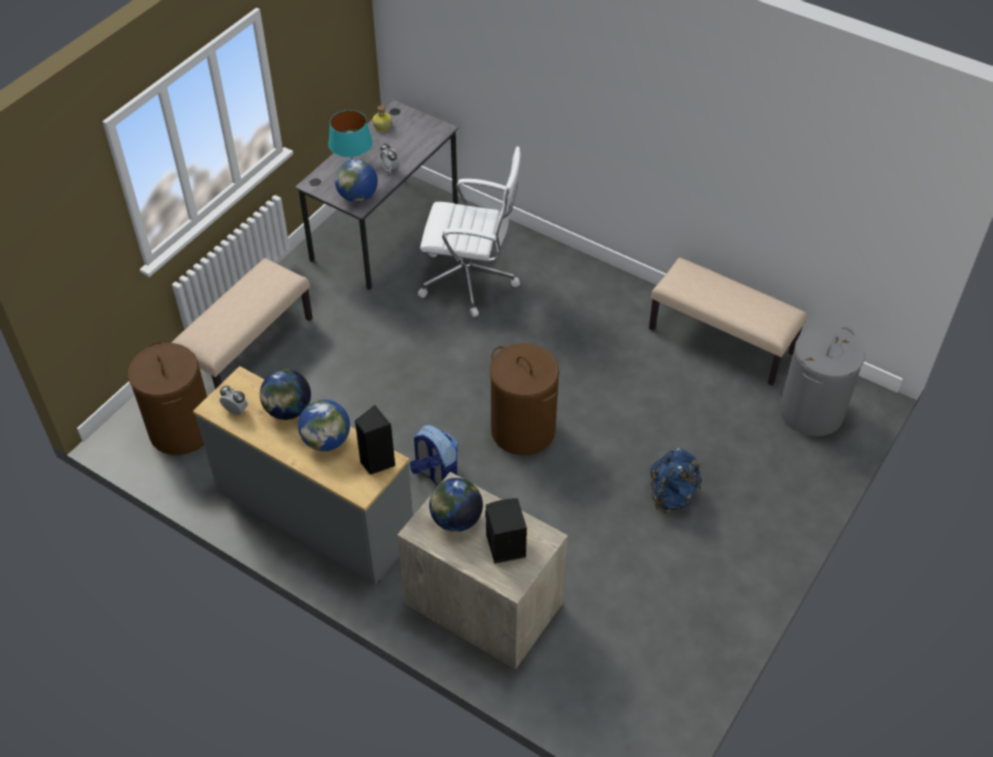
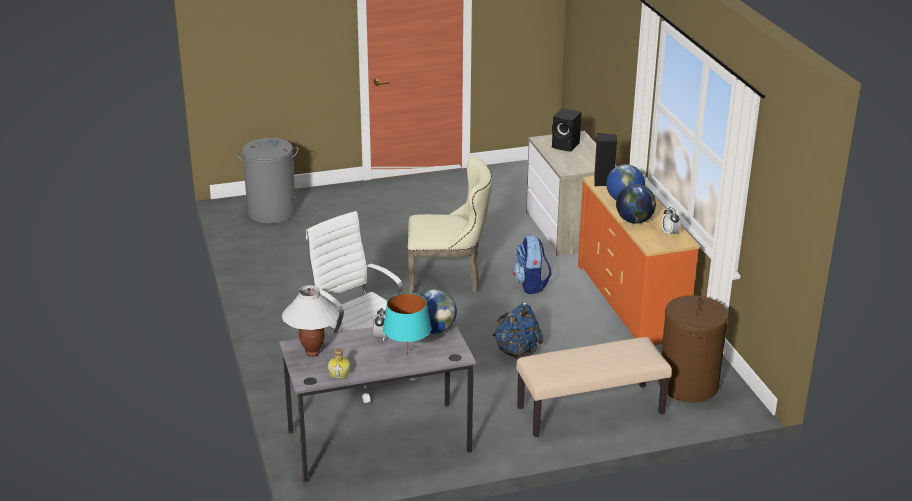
camera: 140 degrees left, 20 degrees down
(314, 515) = (631, 302): grey dresser -> orange dresser
(422, 131) = (312, 352): none -> white table lamp
(456, 519) = (580, 161): globe -> none
(522, 430) = (449, 279): brown laundry basket -> beige chair
(672, 495) = (406, 219): blue backpack -> blue backpack (517, 352)
(722, 340) = (258, 259): beige bench -> none

